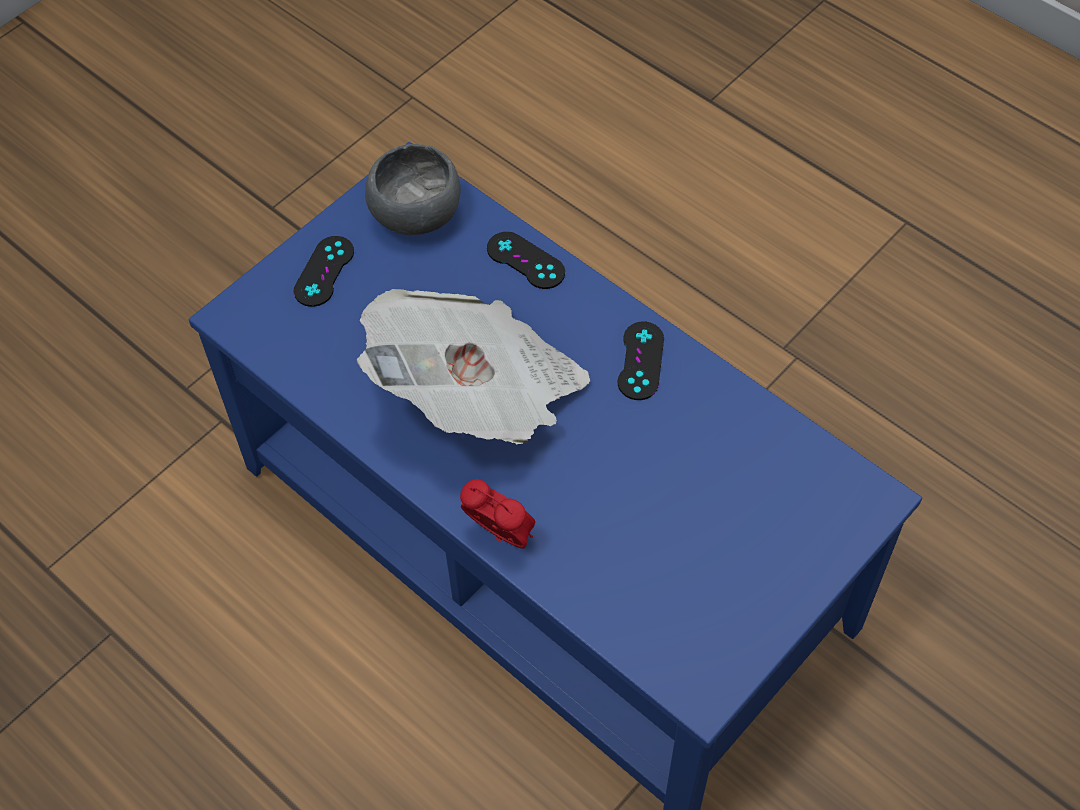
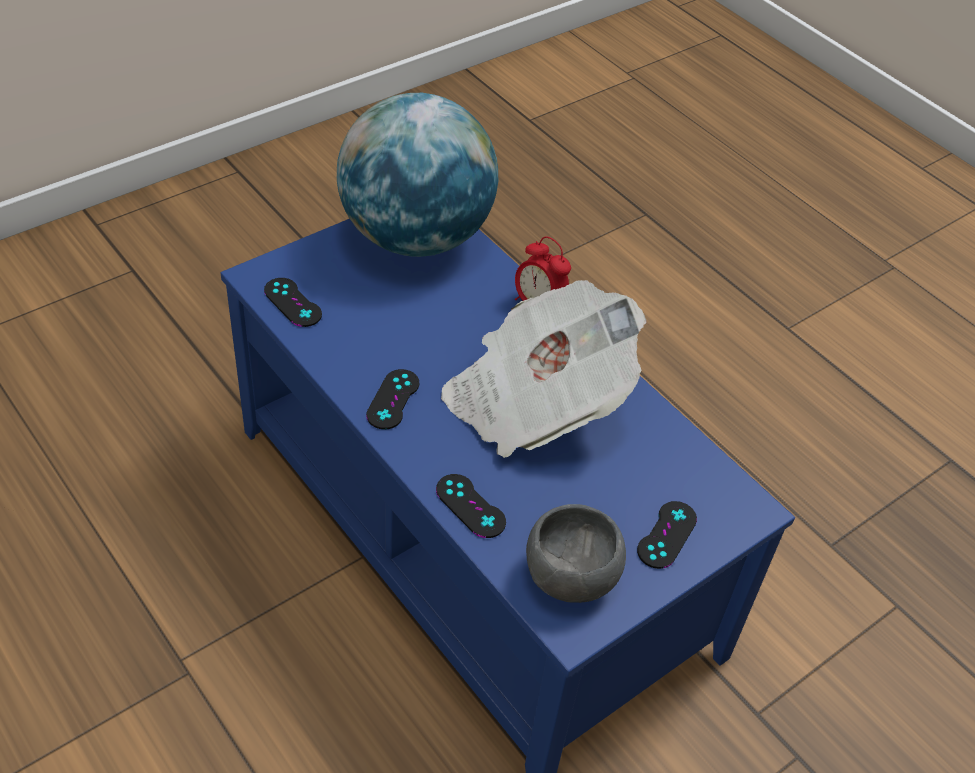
camera: 175 degrees left, 10 degrees down
(695, 622) = (415, 236): none -> globe
(809, 467) = (292, 302): none -> black game controller

